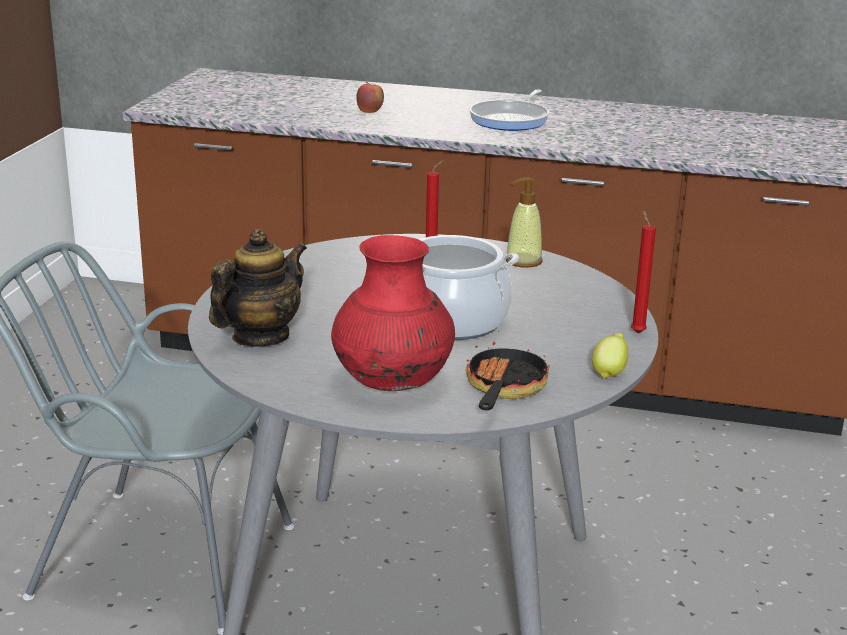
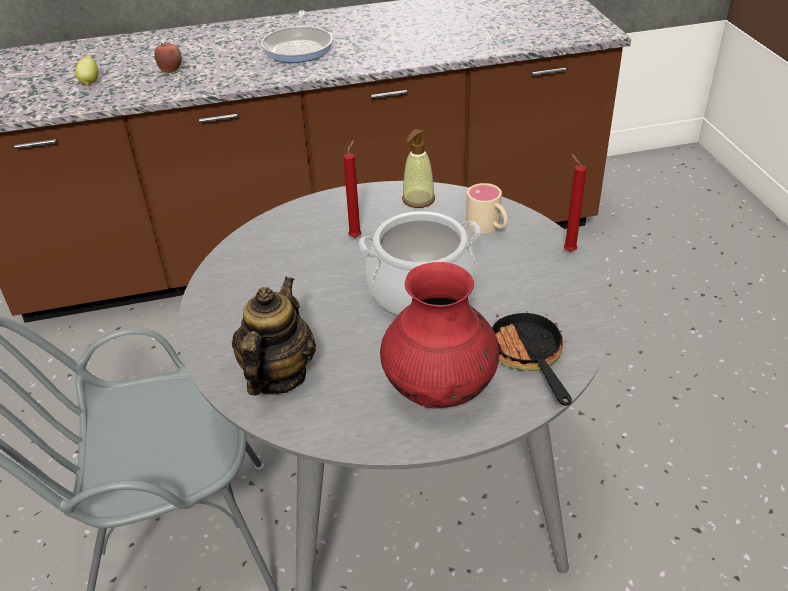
camera: 25 degrees left, 15 degrees up
(572, 296) = (488, 227): none -> beige mug
(609, 373) = (588, 305): lemon -> lemon (90, 81)

